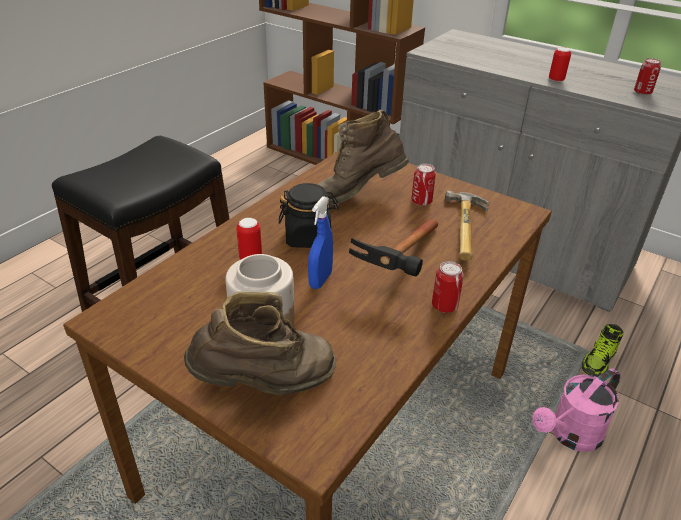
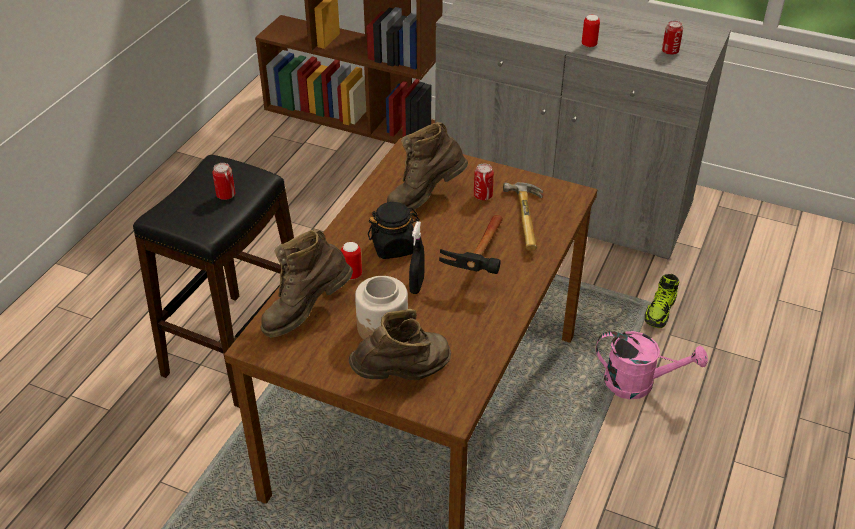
camera: 10 degrees left, 5 degrees up
(180, 291) = (306, 313): none -> brown boot
(320, 280) = (417, 285): blue spray bottle -> black spray bottle
(444, 306) = (521, 292): can -> can (226, 195)
(570, 435) = (638, 383): pink watering can -> pink watering can turned 120 degrees counterclockwise

